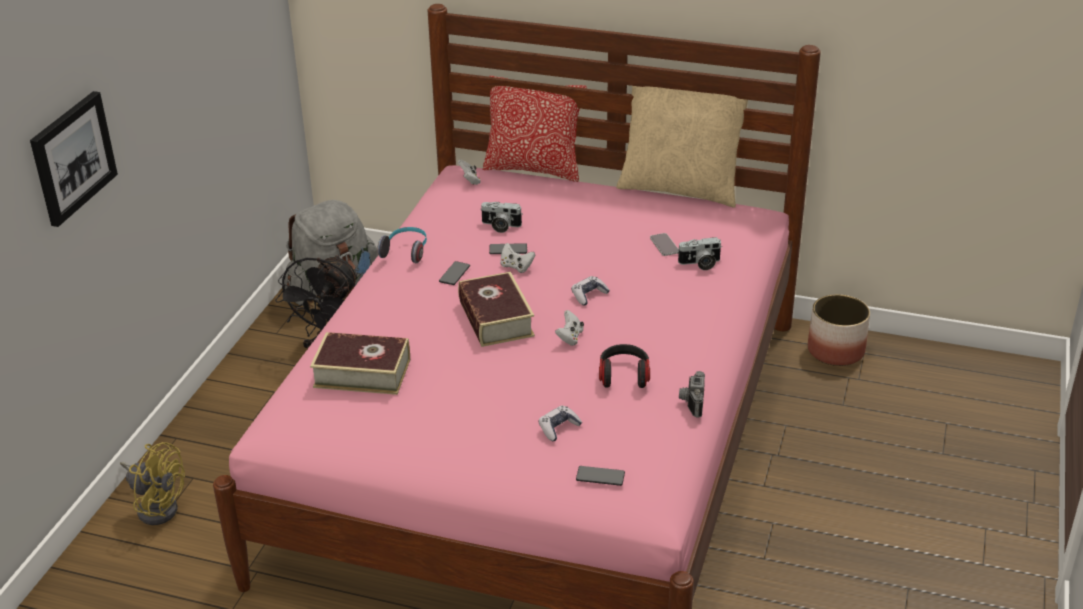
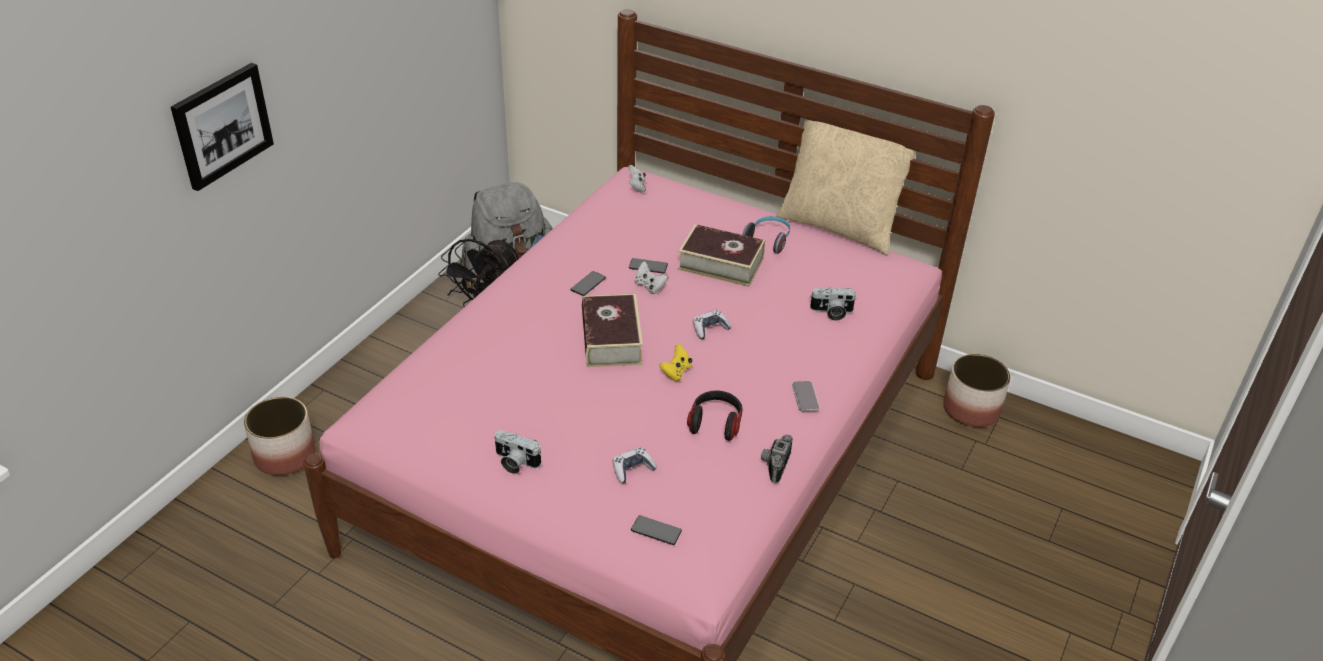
camera: 10 degrees right, 5 degrees up
(157, 506) = (285, 455): yellow fan -> planter
(362, 373) = (465, 375): book -> book (721, 264)
(406, 251) = (551, 252): headphones -> headphones (768, 240)
(500, 226) = (649, 240): camera -> camera (515, 462)
(534, 169) = (703, 183): pillow -> none
(570, 337) = (676, 372): white game controller -> yellow game controller
(664, 245) = (802, 286): phone -> phone (805, 397)

